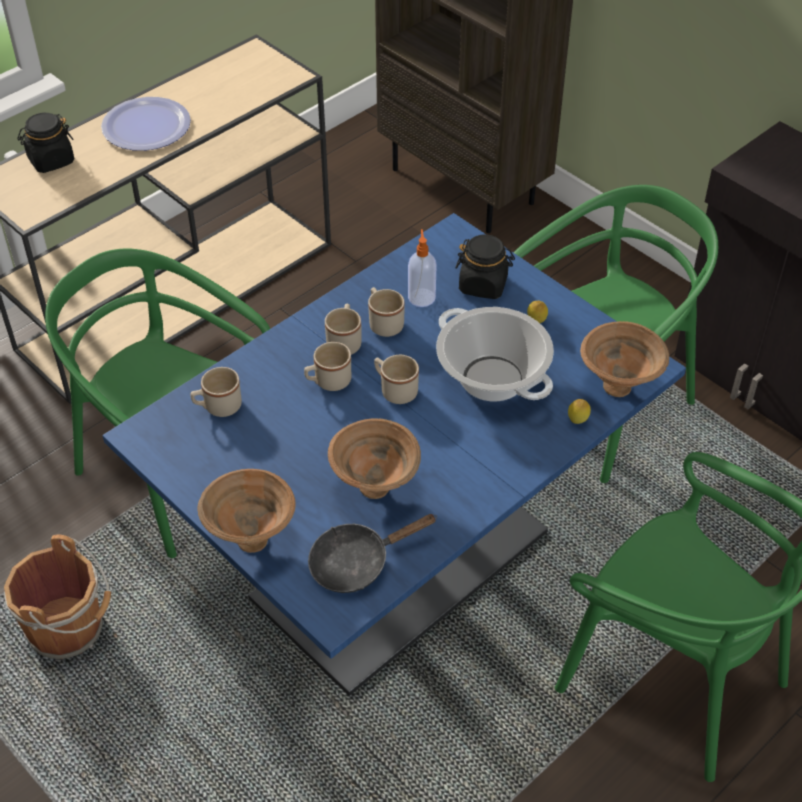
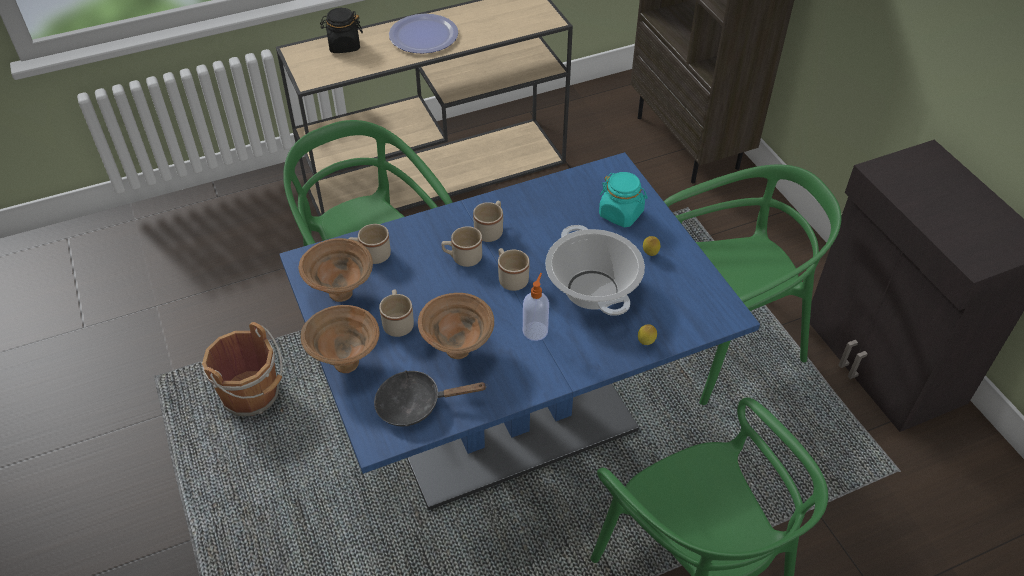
camera: 20 degrees right, 0 degrees up
(384, 323) = (527, 224): beige mug -> beige mug (398, 322)
(421, 297) = (567, 211): soap dispenser -> soap dispenser (535, 330)
(483, 285) = (621, 214): black jar -> turquoise jar
(619, 387) = (694, 325): brown bowl -> brown bowl (342, 294)

